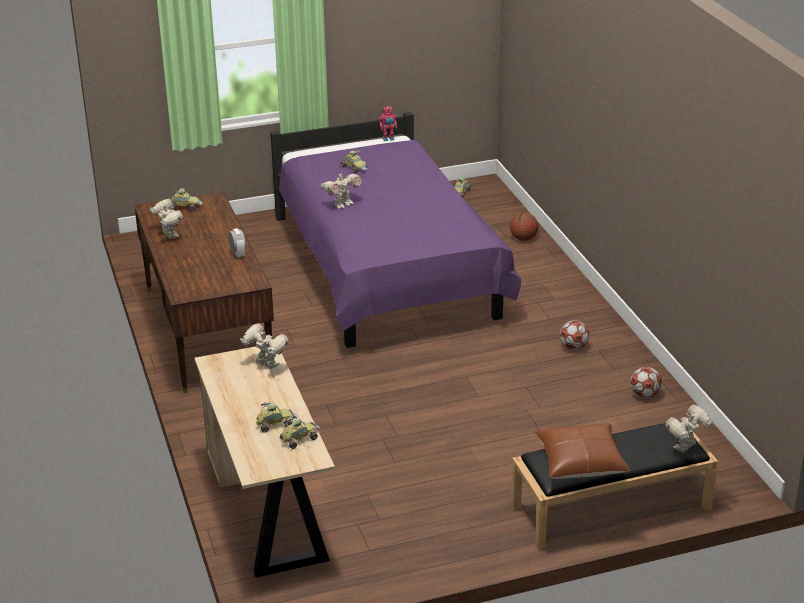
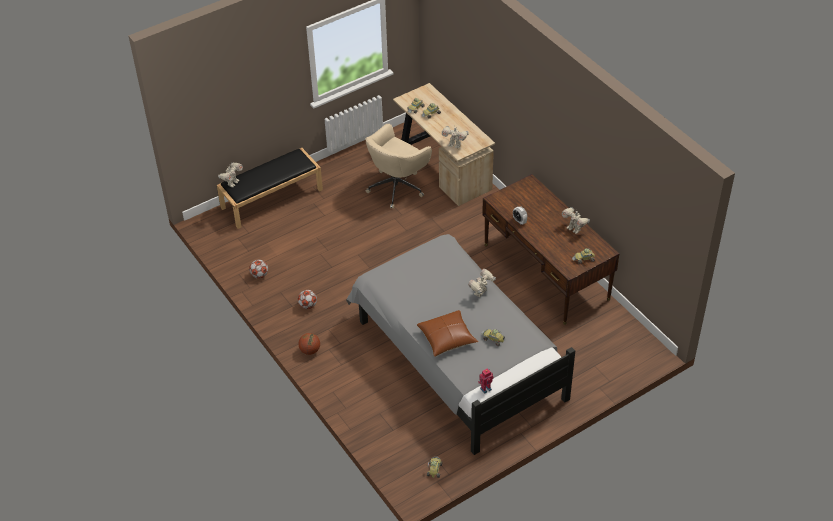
camera: 165 degrees right, 15 degrees up
(370, 484) = (397, 187): none -> beige office chair
(385, 270) = (457, 354): purple bed -> grey bed
(523, 239) = (365, 414): basketball -> basketball (310, 350)
(580, 461) = (285, 165): brown pillow -> brown pillow (447, 338)

